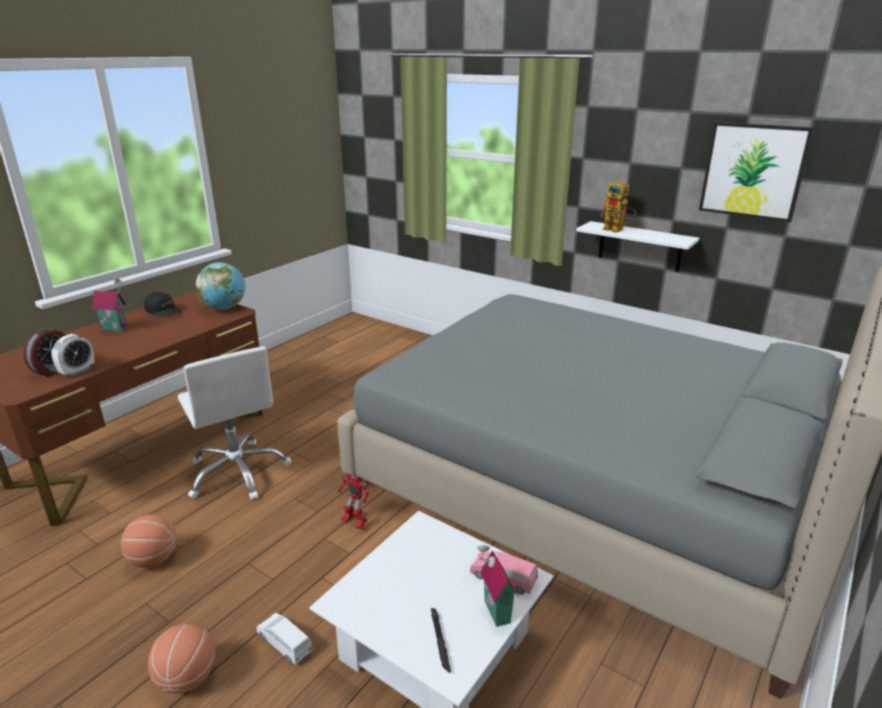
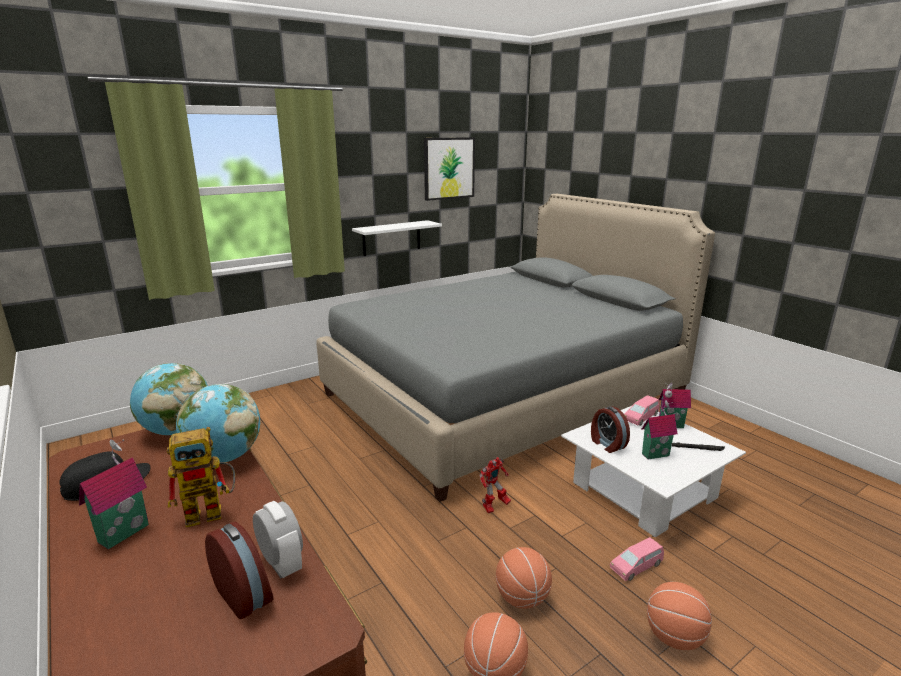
camera: 70 degrees left, 5 degrees down
(191, 328) = (224, 457): none -> globe
(231, 562) = (522, 597): none -> basketball
(238, 472) = (358, 583): white office chair -> none
(285, 643) = (636, 566): white toy car -> pink toy car
(406, 594) = (654, 453): none -> toy house
(411, 549) = (607, 444): none -> alarm clock
(617, 230) = (387, 227): toy robot -> toy robot (212, 511)

